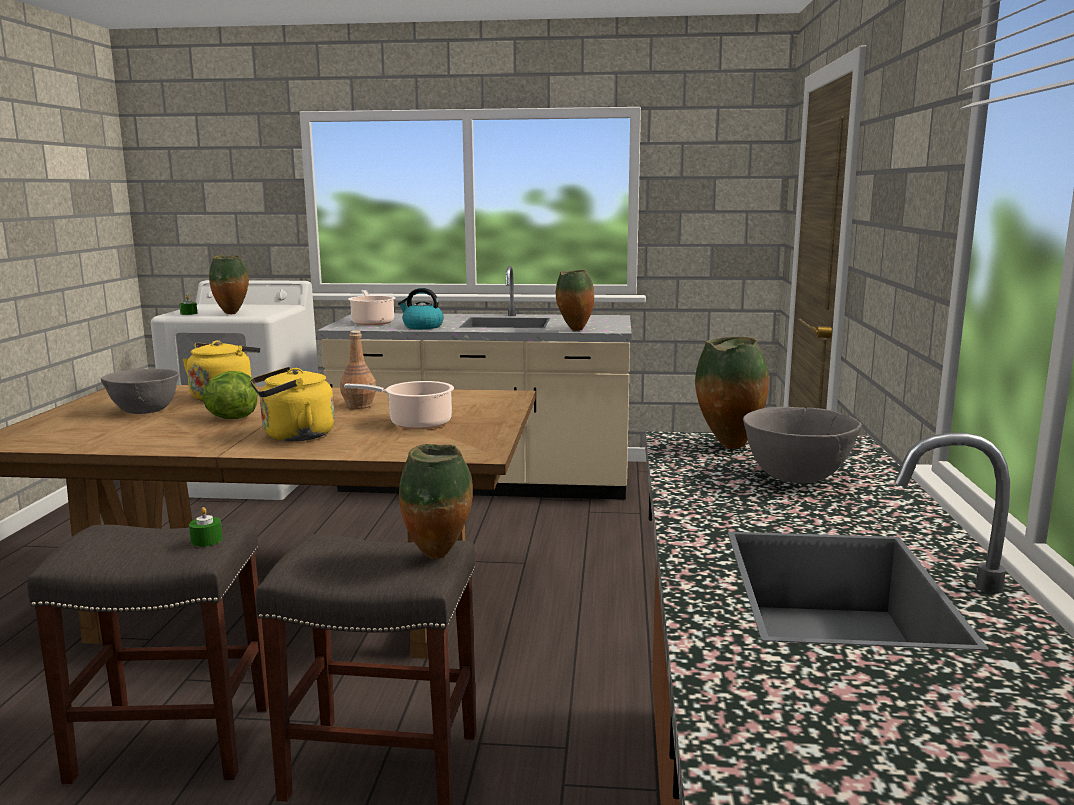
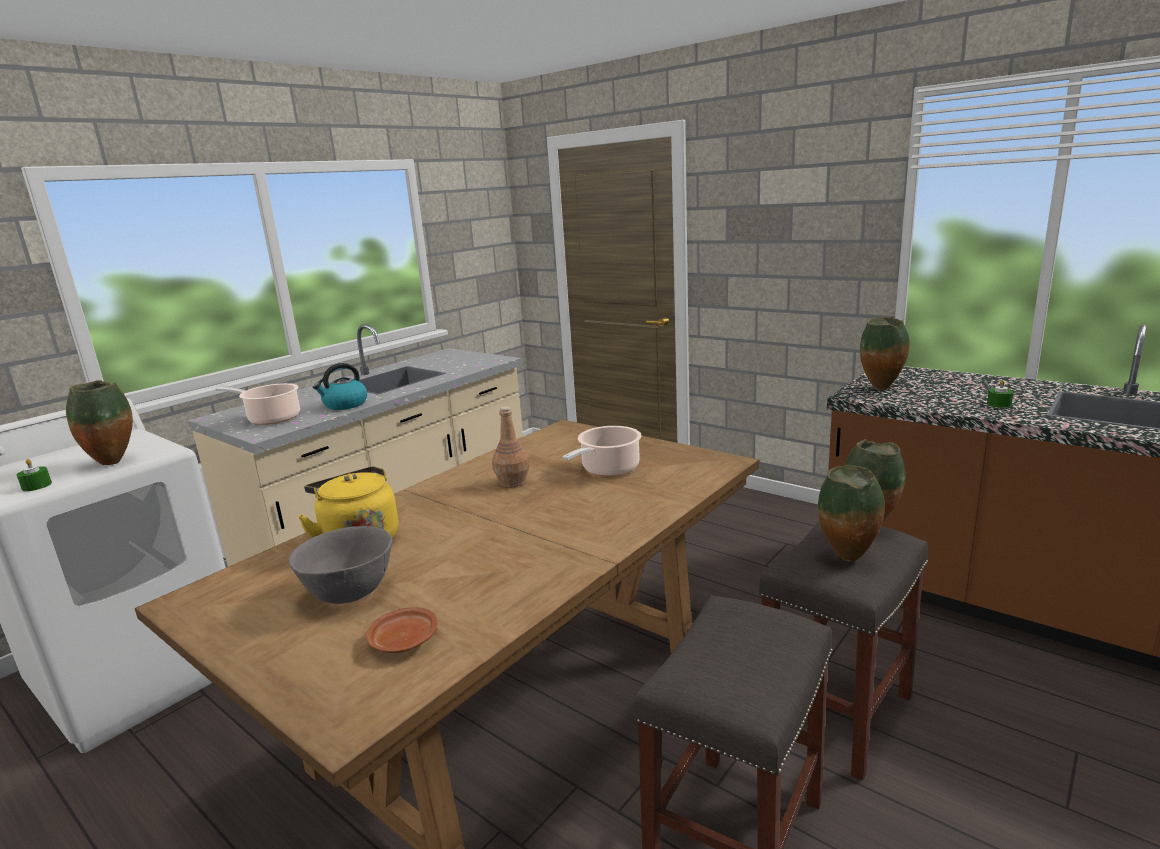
camera: 55 degrees left, 5 degrees up
(84, 433) = (404, 640): none -> brown plate
(206, 540) = (769, 616): green candle -> green candle (999, 404)
(232, 418) = (468, 543): lettuce -> none
(294, 436) = (586, 520): yellow kettle -> none
(574, 330) = (476, 367): vase -> vase (847, 559)
(798, 477) = (951, 388): grey bowl -> none

